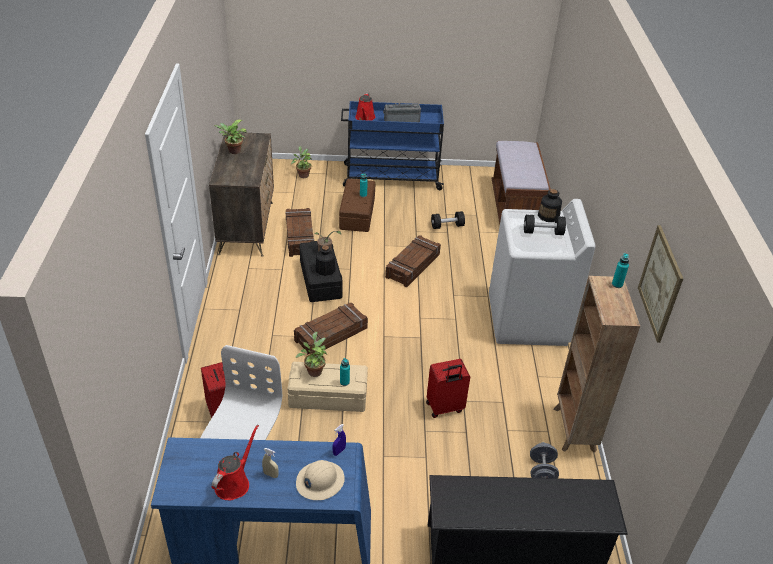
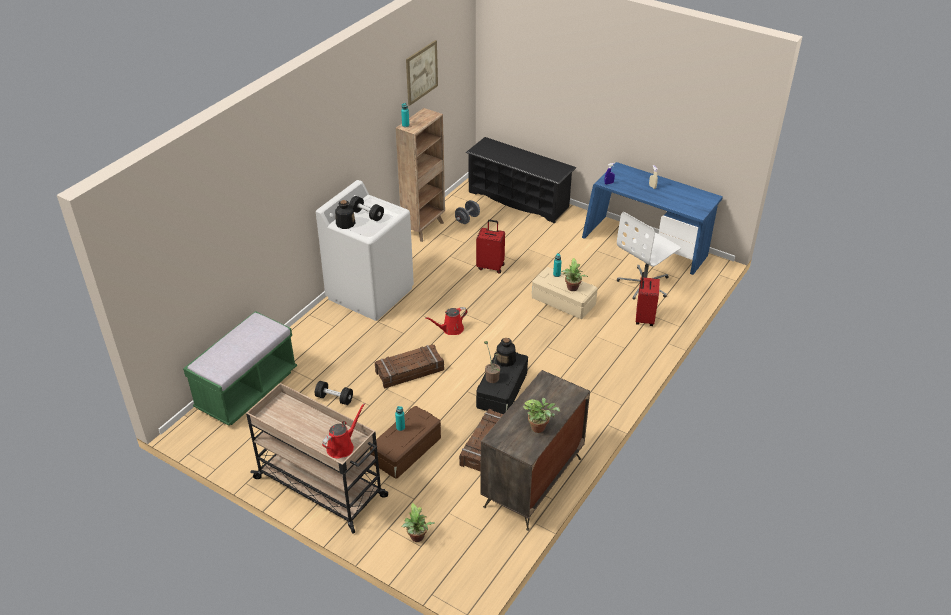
camera: 145 degrees left, 0 degrees up
(234, 483) = (674, 190): red watering can -> red watering can (450, 329)
(319, 481) = (628, 176): beige hard hat -> none
(330, 334) = (529, 341): crate -> none
(391, 177) = (322, 488): blue cart -> beige cart
(401, 120) = (306, 425): radio -> none
(515, 208) = (247, 390): brown bench -> green bench

